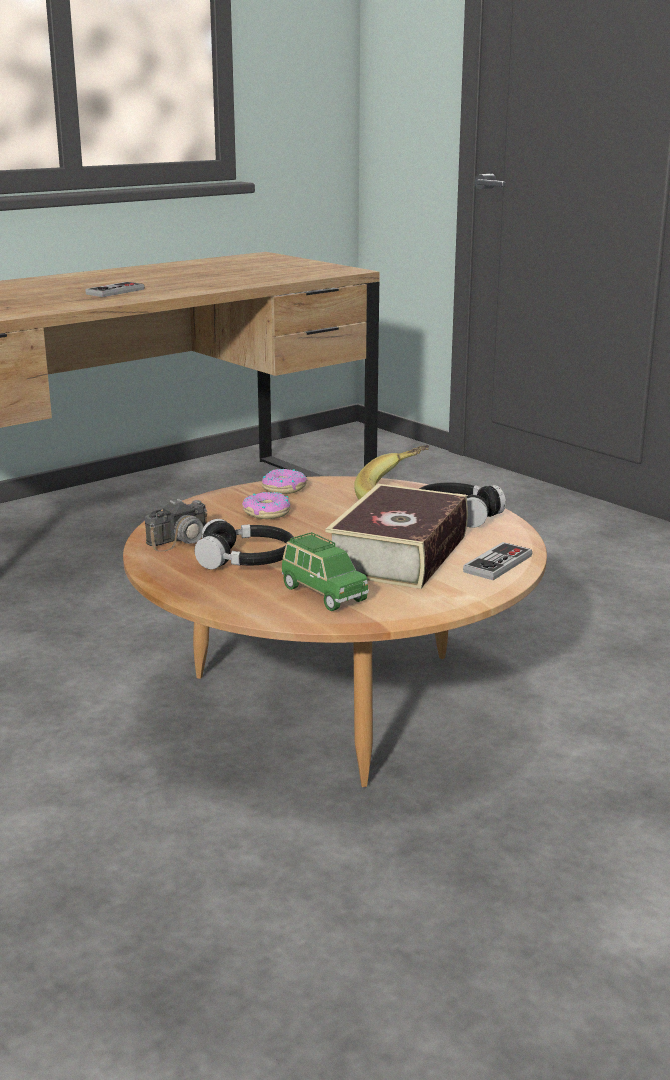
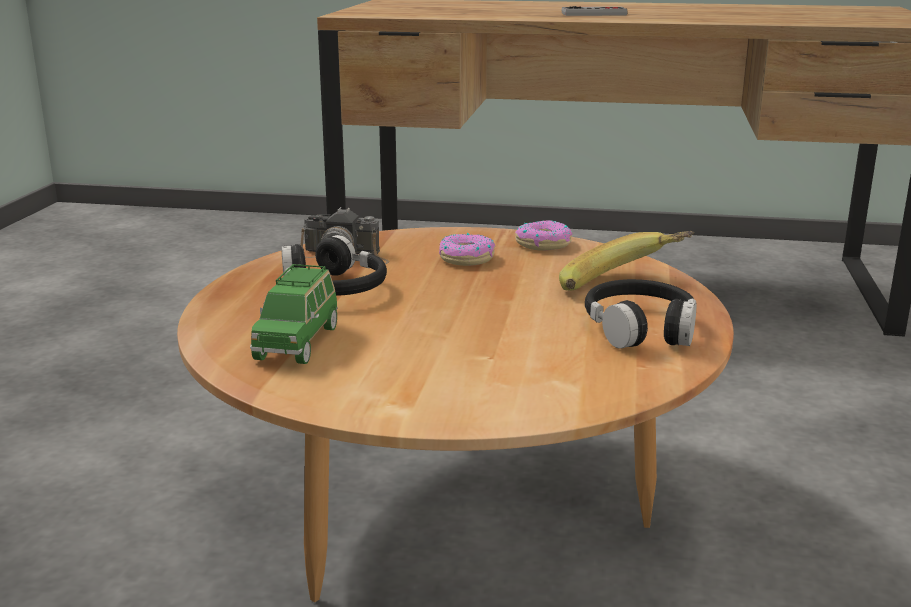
camera: 50 degrees right, 0 degrees up
(398, 554) = (464, 340): book -> none
(498, 564) = (532, 395): game controller -> none

